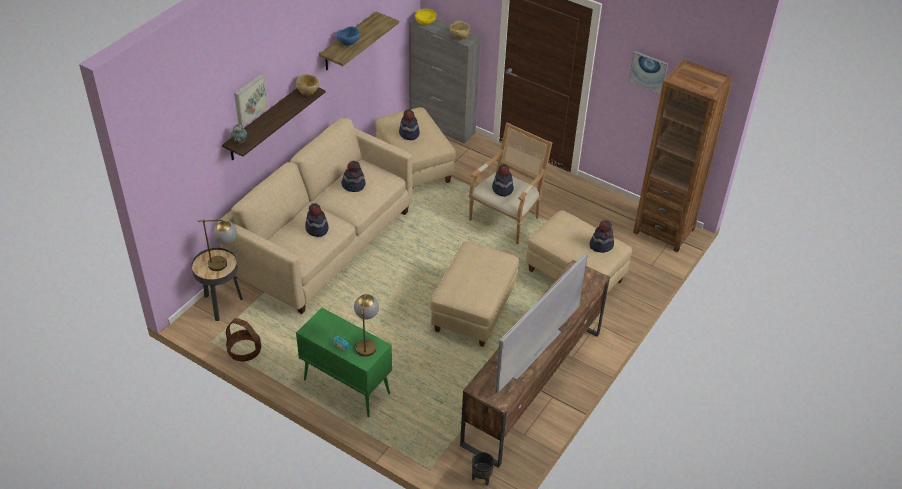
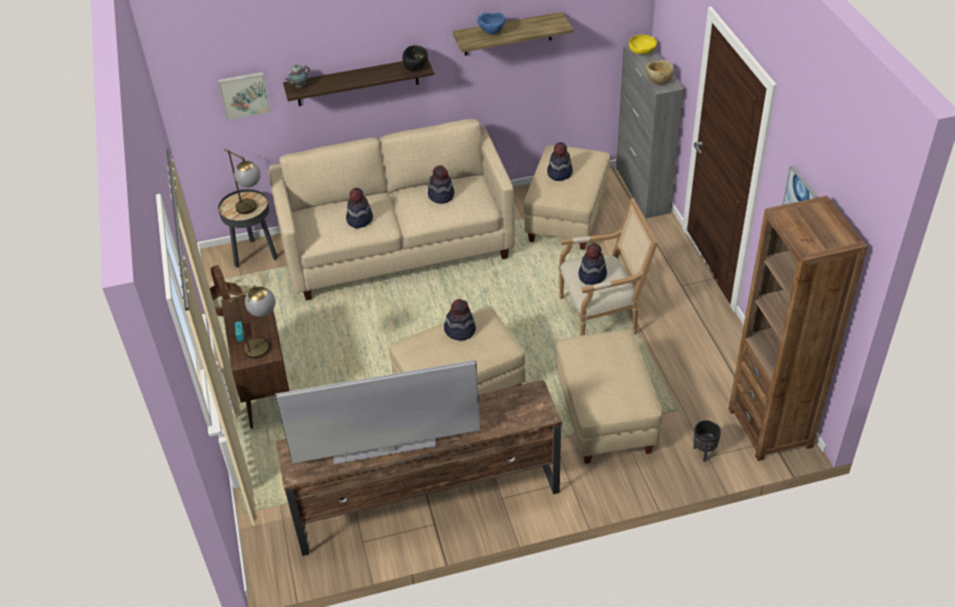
camera: 45 degrees right, 0 degrees up
(249, 99) = (329, 45): picture -> picture (244, 94)
(308, 92) = (416, 68): beige bowl -> black bowl
(345, 386) = (265, 388): green cabinet -> brown cabinet
(481, 479) = (276, 555): black planter -> black planter (704, 453)
(601, 245) = (625, 390): hat -> hat (460, 330)

